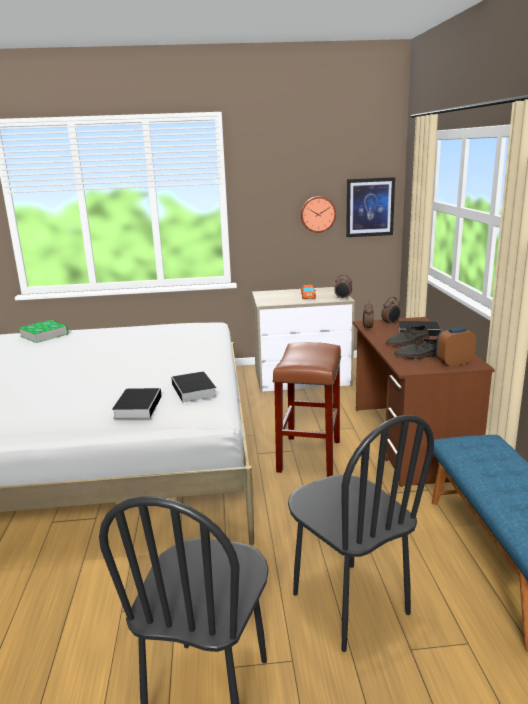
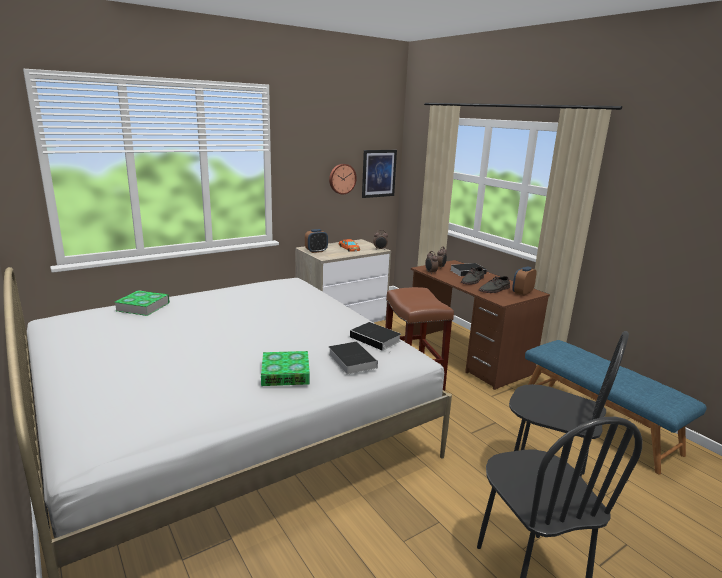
camera: 30 degrees left, 0 degrees up
(63, 407) = (285, 373): none -> book
(267, 296) = (316, 251): none -> alarm clock

